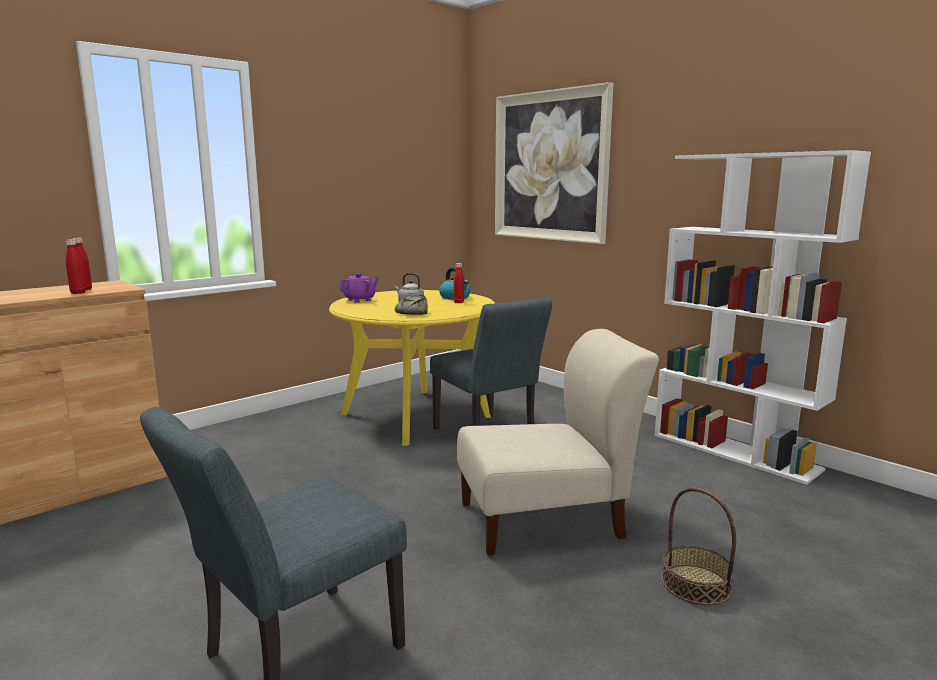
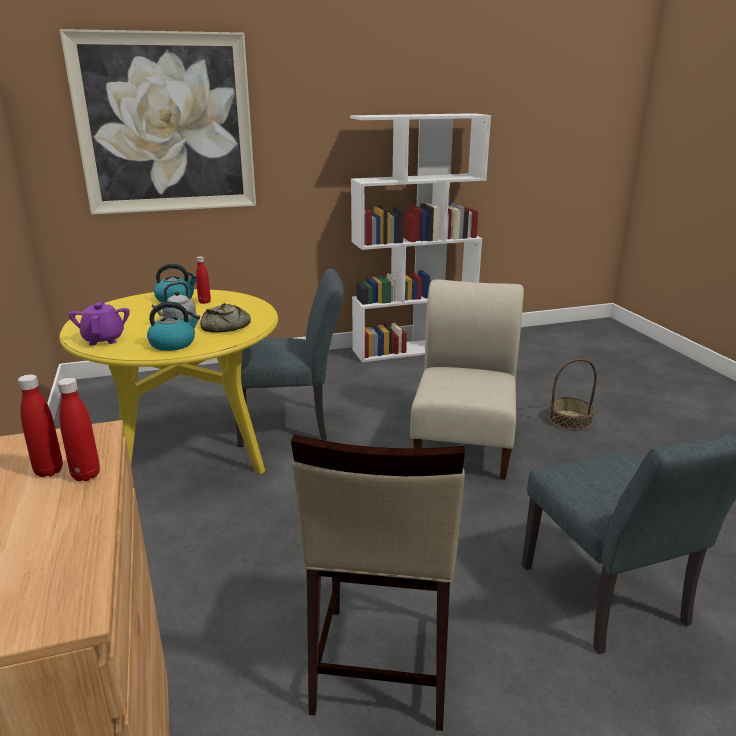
camera: 65 degrees left, 10 degrees up
(183, 542) = (380, 665): none -> beige stool
(366, 310) = (173, 344): none -> kettle

